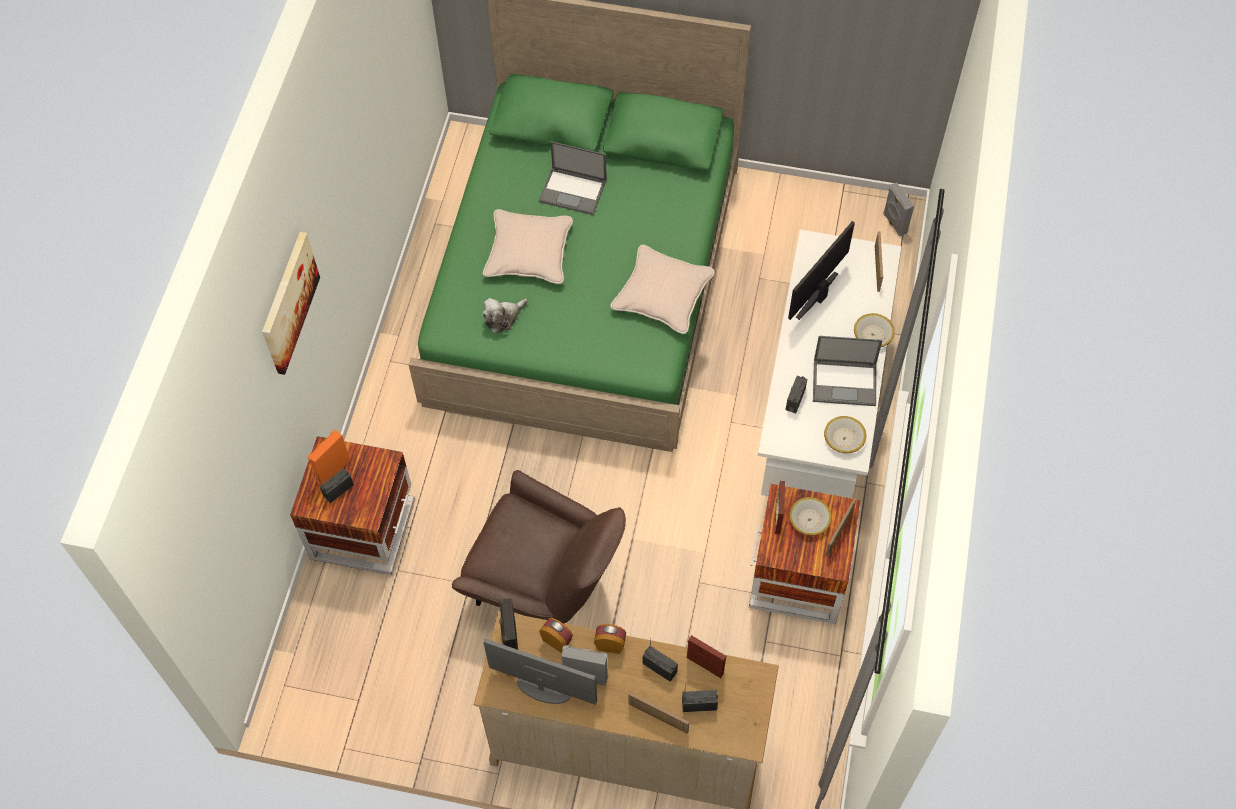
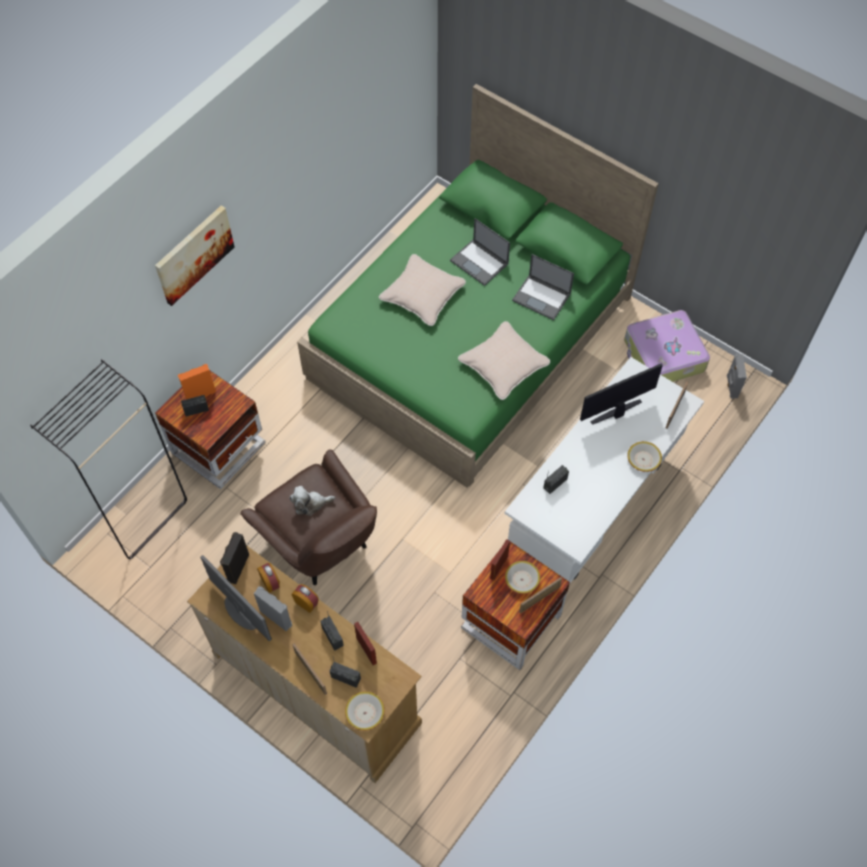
camera: 25 degrees right, 0 degrees up
(316, 647) = (142, 516): none -> black clothes rack
(503, 318) = (378, 334): plush toy -> plush toy (310, 504)
(806, 219) = (663, 356): none -> suitcase
(844, 438) = (576, 529): bowl -> bowl (365, 713)
(845, 382) = (601, 486): laptop -> laptop (542, 297)

